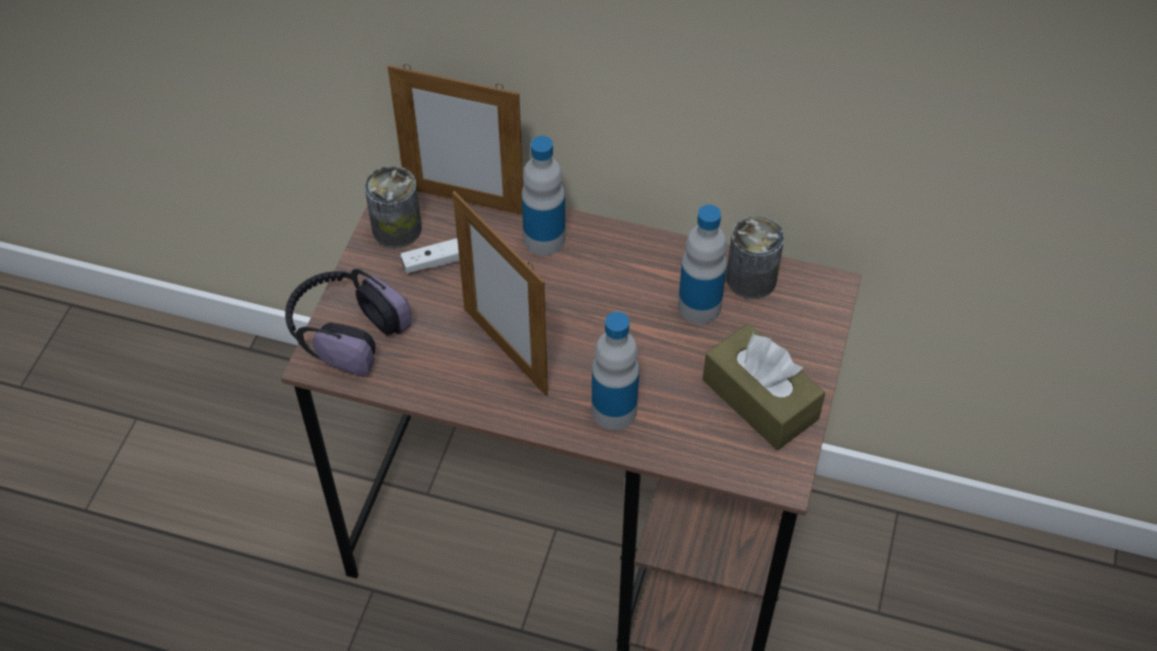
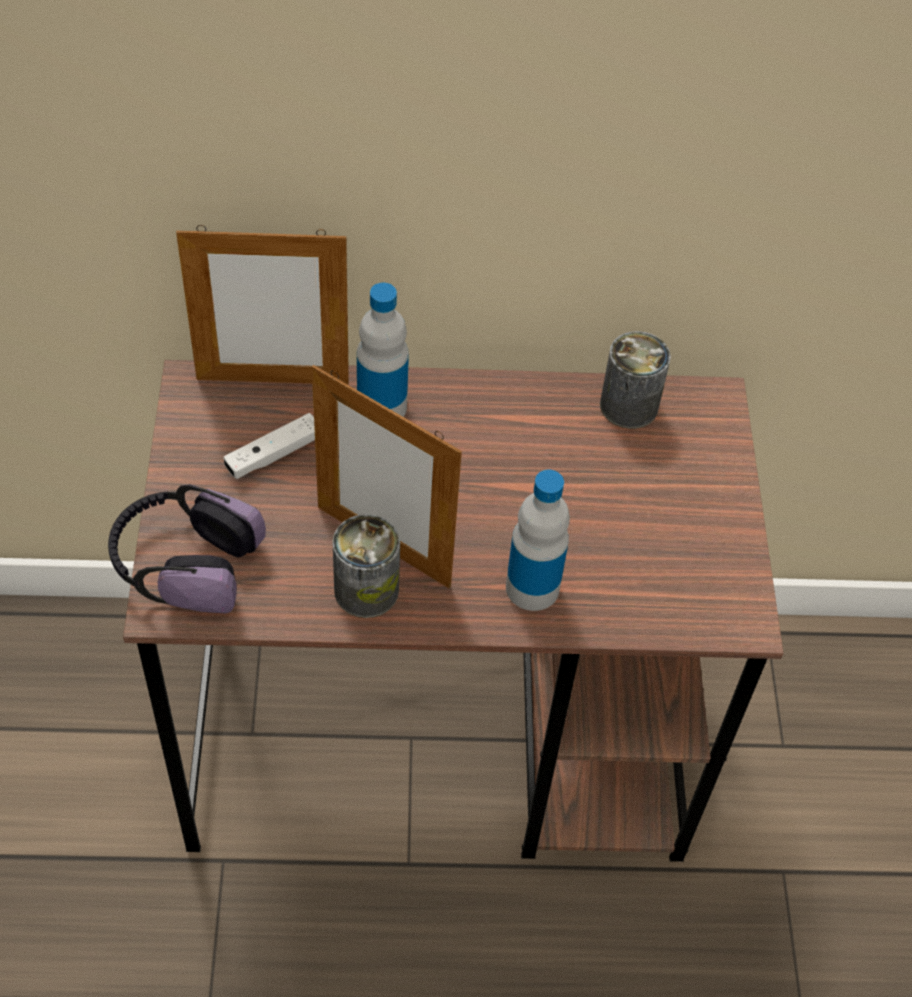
camera: 20 degrees left, 0 degrees up
(397, 228) = (204, 429): can -> can (366, 590)
(699, 306) = (584, 448): bottle -> none
(760, 399) = (688, 539): brown tissue box -> none

